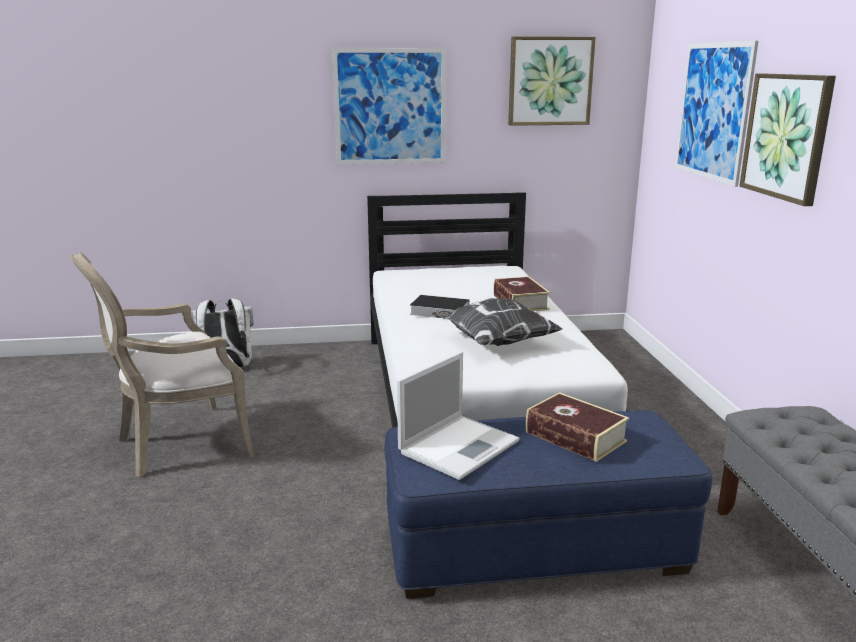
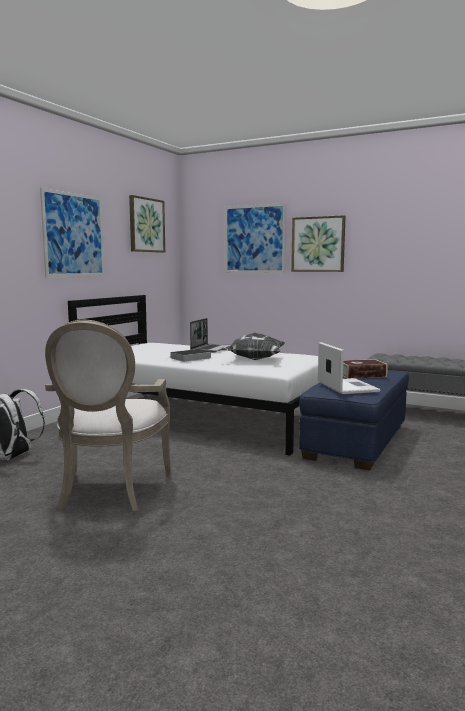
camera: 55 degrees left, 10 degrees down
(520, 302) = (211, 349): book -> laptop

